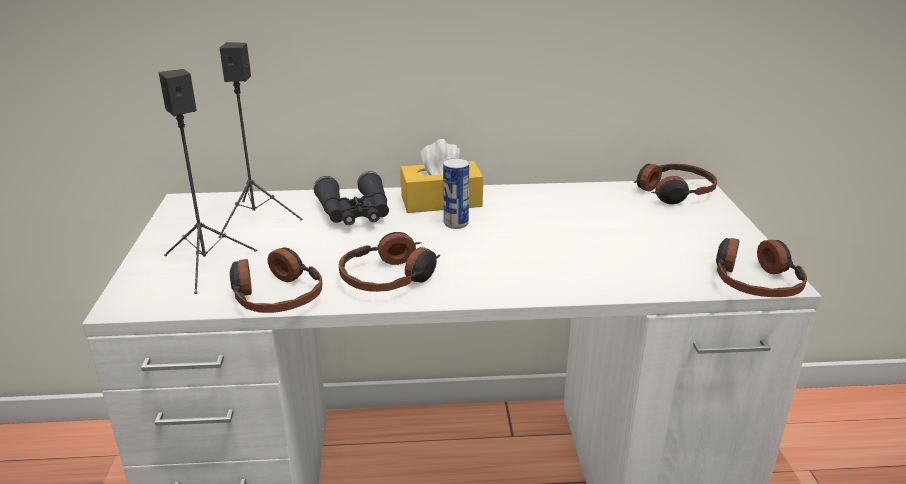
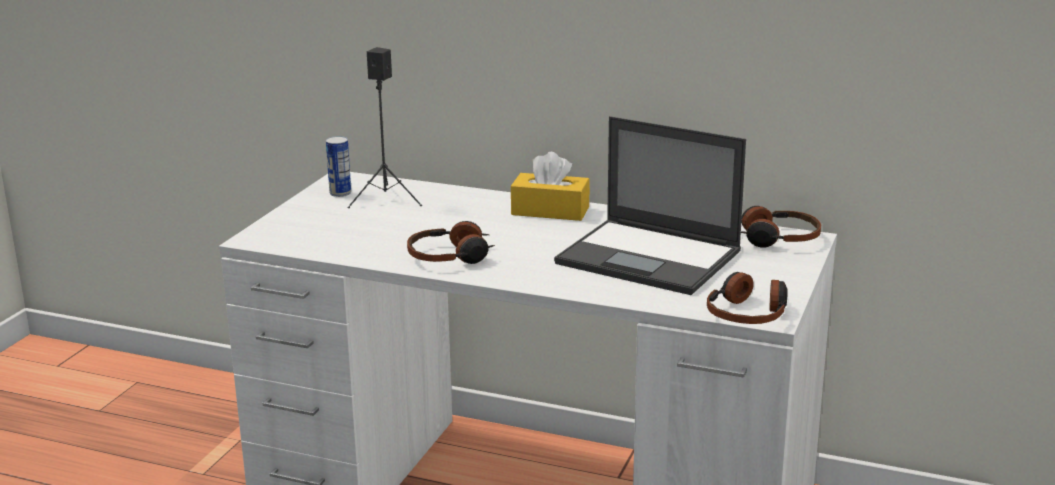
camera: 25 degrees right, 5 degrees down
(206, 266) = (324, 225): black speaker -> none
(275, 295) = (357, 252): headphones -> none
(355, 213) = (468, 208): black binoculars -> none
(456, 223) = (543, 229): can -> can (340, 193)
(591, 235) = (650, 258): none -> laptop

